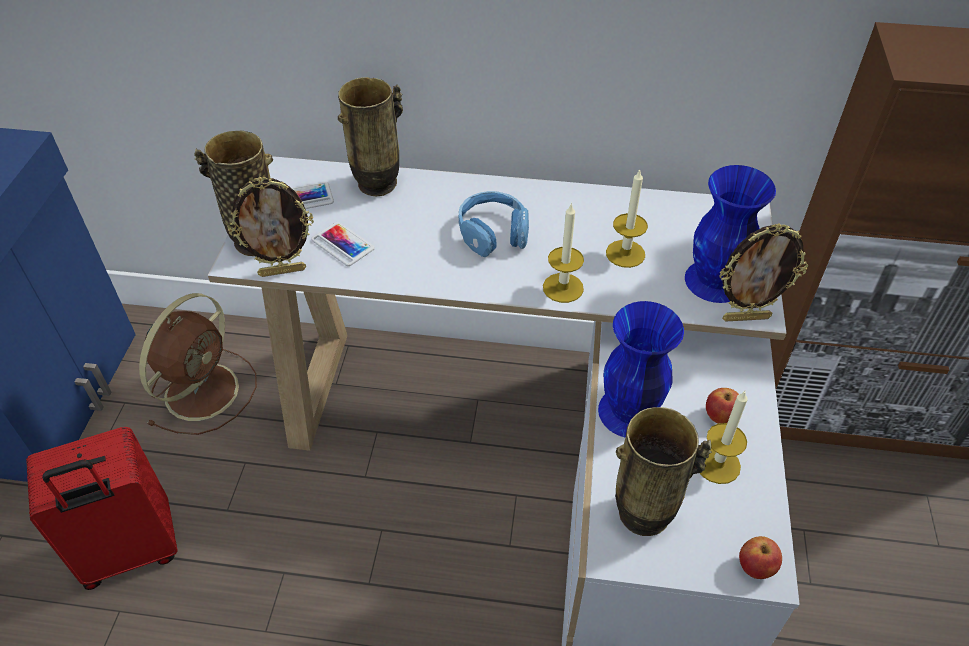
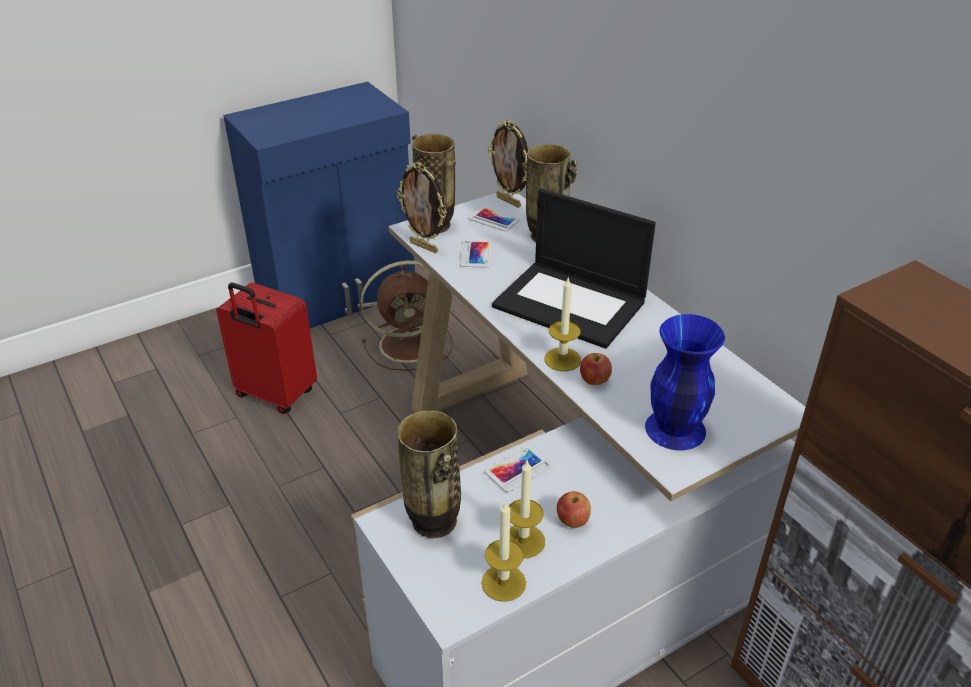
camera: 50 degrees right, 10 degrees down
(493, 233) = (571, 304): blue headphones -> laptop
(625, 253) = (638, 371): candle -> candle (503, 583)
(629, 412) = (517, 469): blue vase -> phone
(746, 317) = (657, 463): picture frame -> picture frame (509, 201)
(756, 567) = (450, 607): apple -> apple (594, 381)

